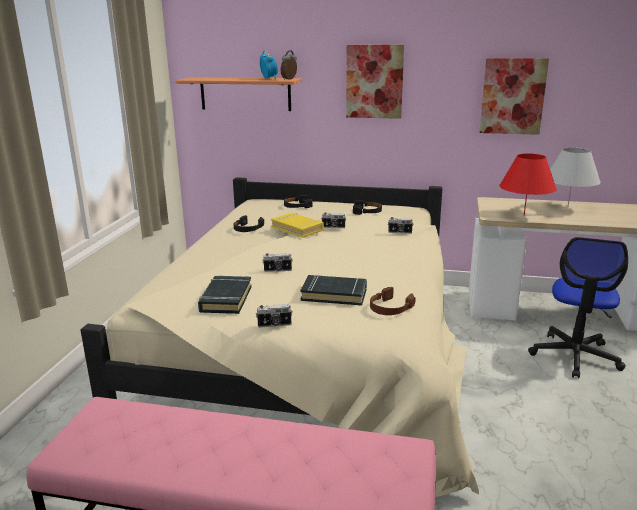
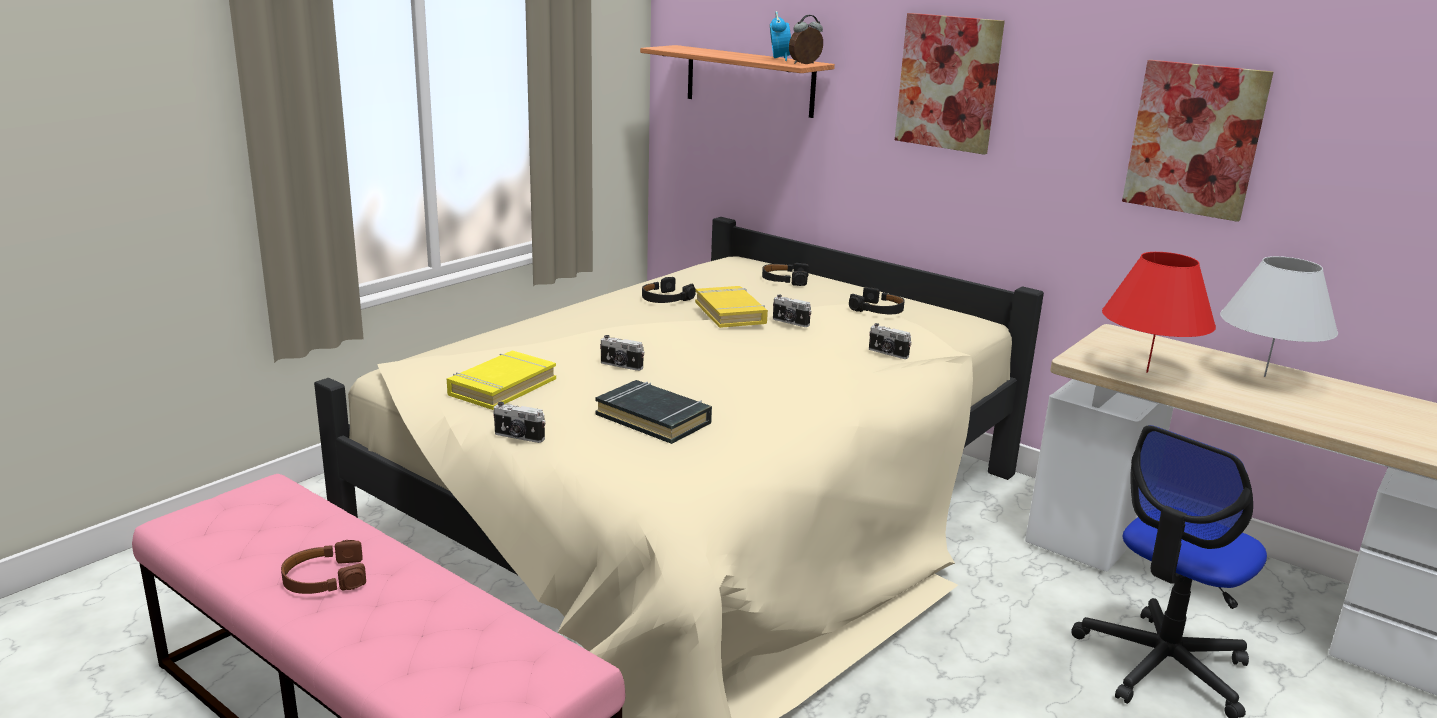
camera: 25 degrees right, 0 degrees up
(225, 299) = (502, 387): black book -> yellow book
(390, 308) = (707, 459): brown headphones -> brown headphones (324, 579)

